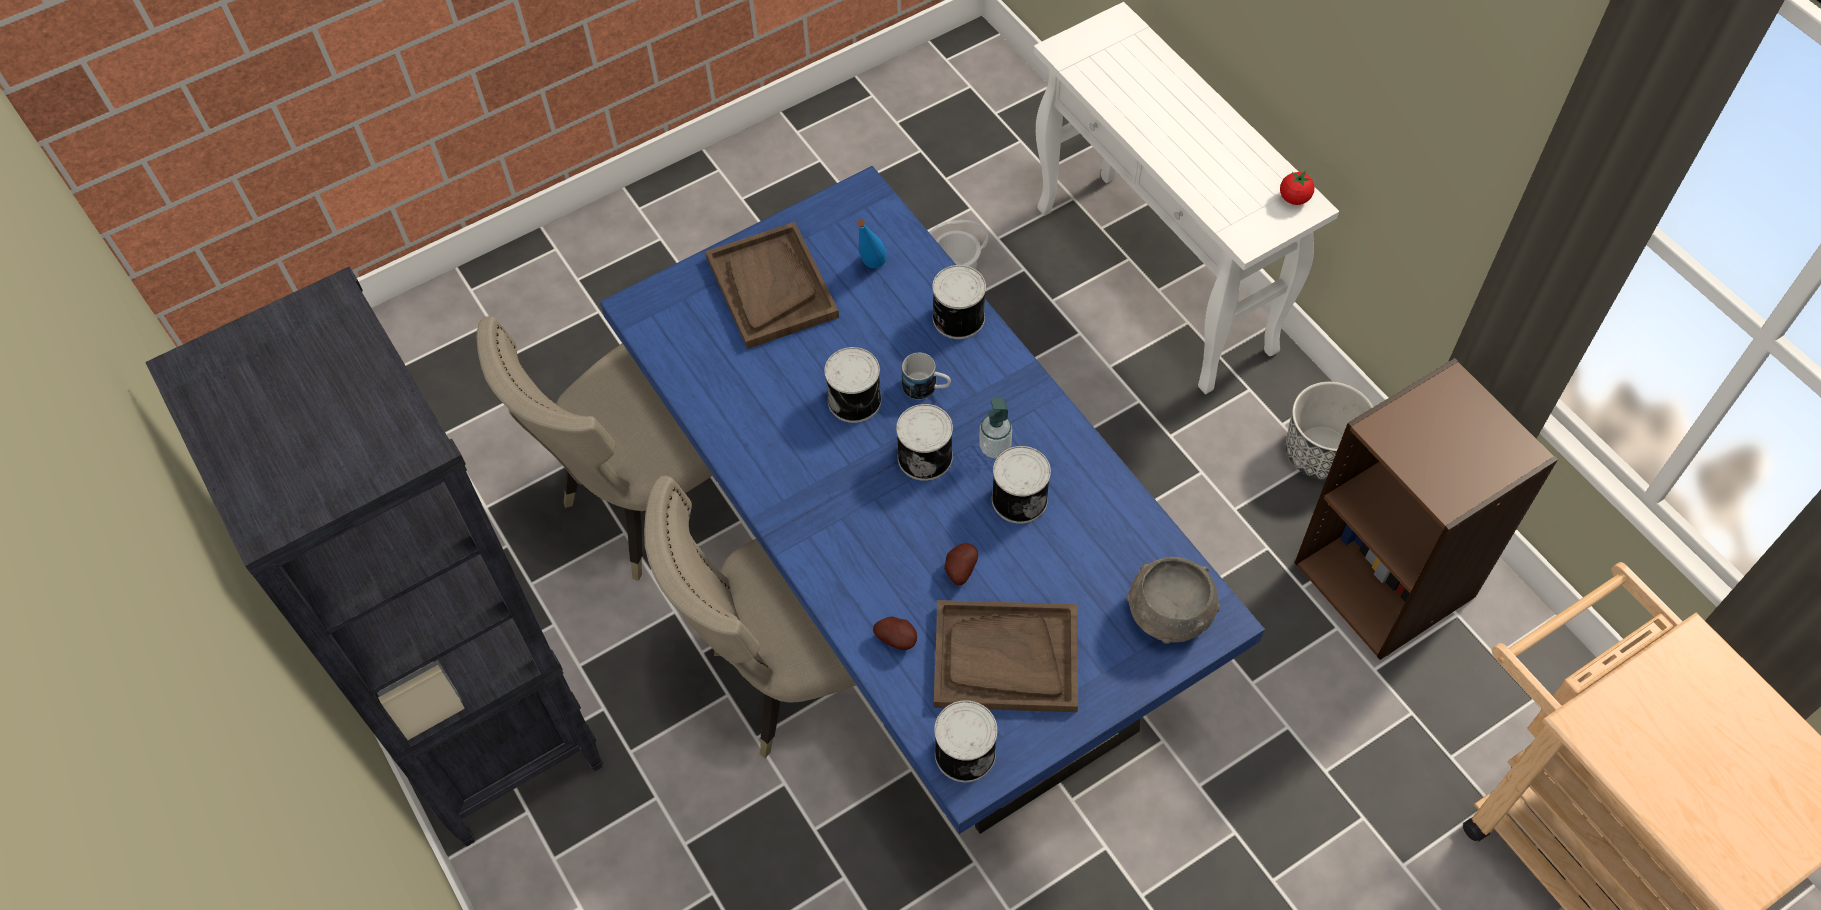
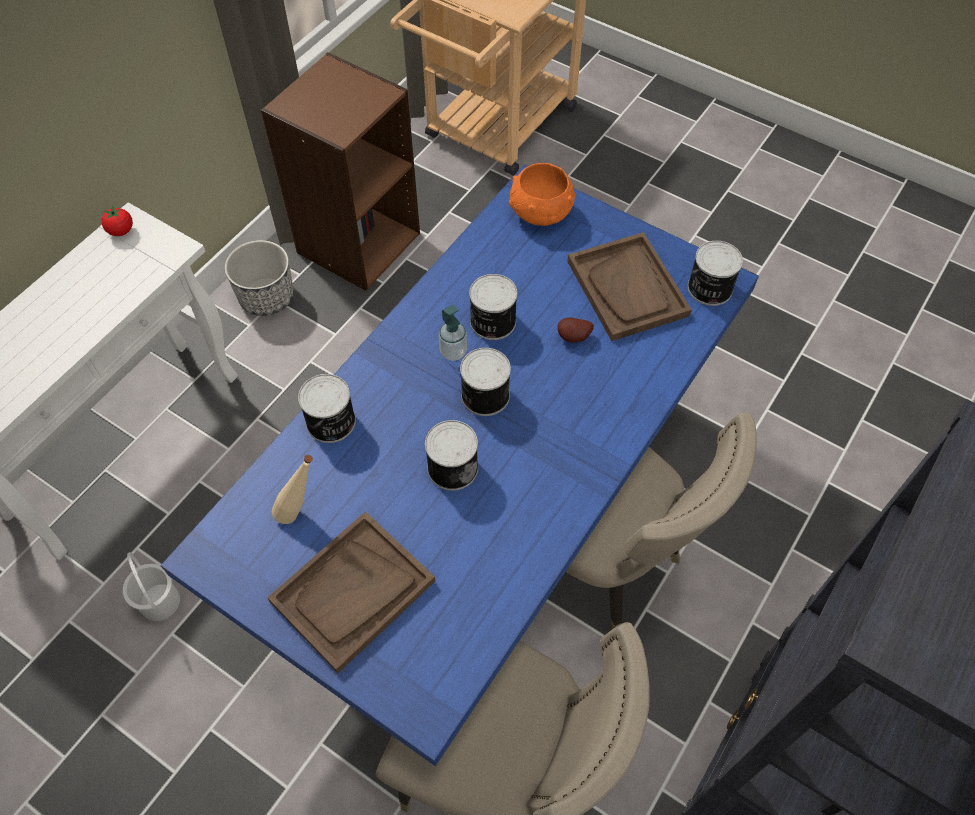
camera: 115 degrees left, 0 degrees up
(871, 271) = (301, 512): blue bottle -> beige bottle
(897, 639) = (651, 356): potato -> none
(926, 388) = (416, 418): mug -> none
(1168, 613) = (540, 213): grey bowl -> orange bowl

